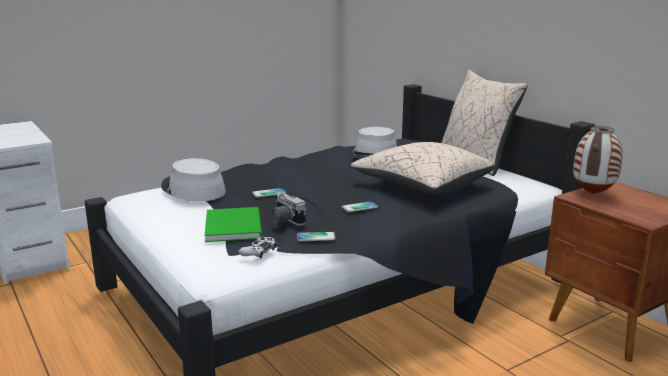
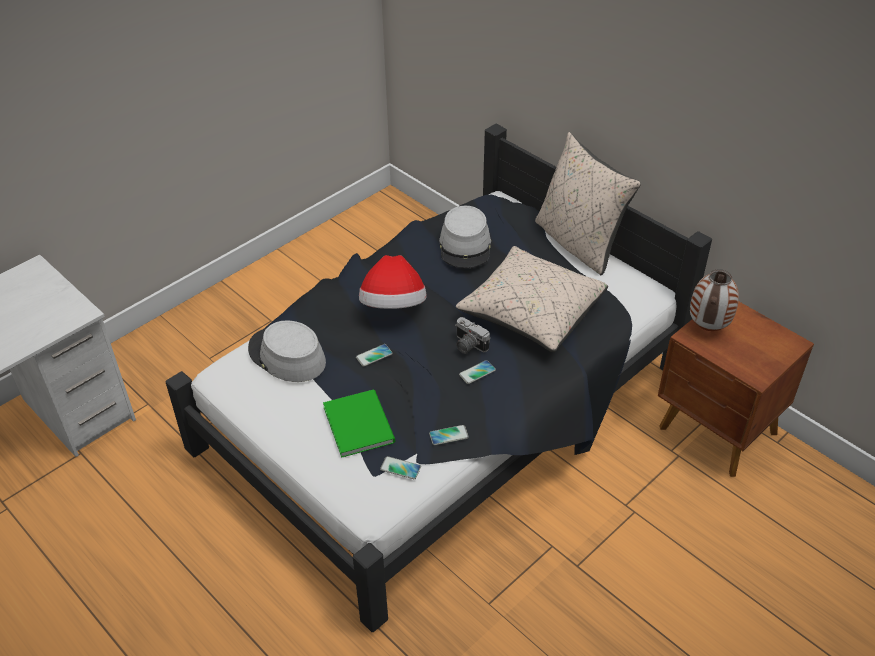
camera: 10 degrees left, 25 degrees up
(258, 252) = (400, 468): white game controller -> phone
(285, 220) = (409, 409): camera -> camera (468, 345)
(299, 173) = (393, 306): none -> hat

